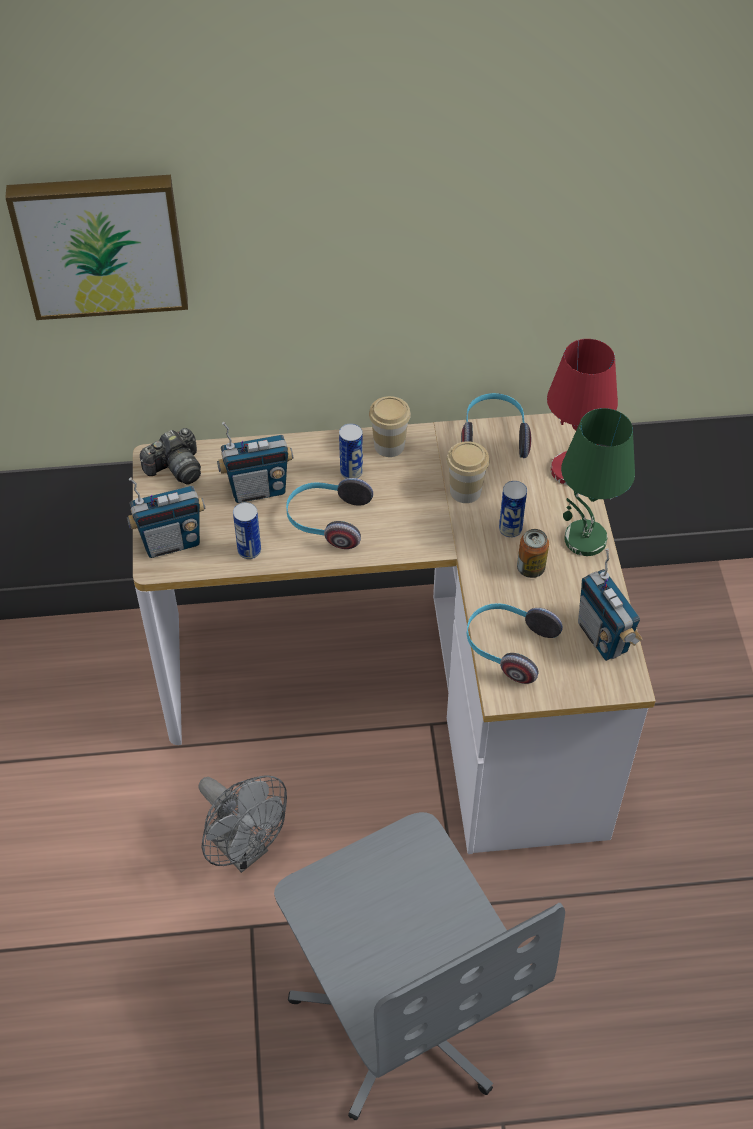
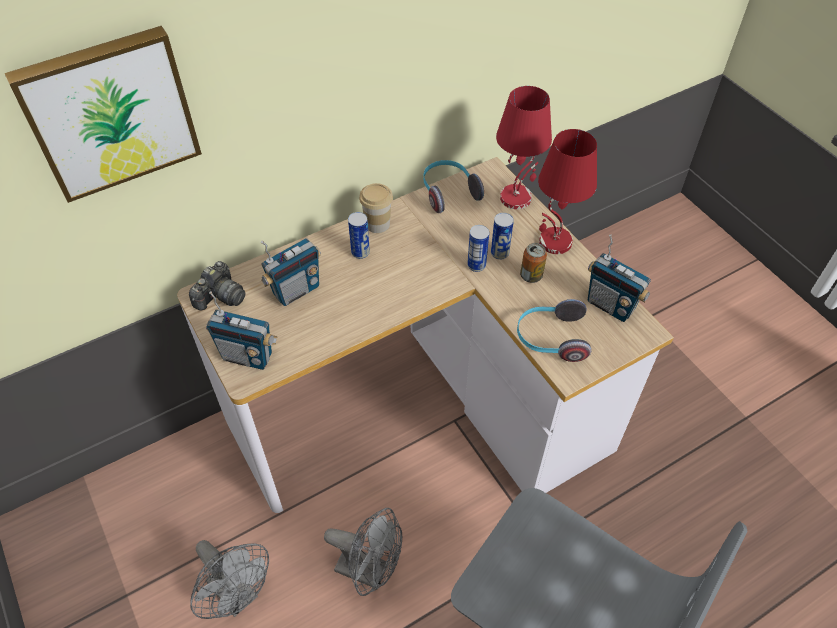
camera: 25 degrees left, 0 degrees up
(91, 814) = (238, 595): none -> grey fan
(171, 543) = (248, 356): radio -> radio turned 60 degrees clockwise
(249, 550) = (315, 339): can -> can (476, 265)
(327, 521) = (363, 295): headphones -> none
(465, 491) = (452, 237): cup -> none
(584, 539) = (554, 242): green table lamp -> red table lamp

